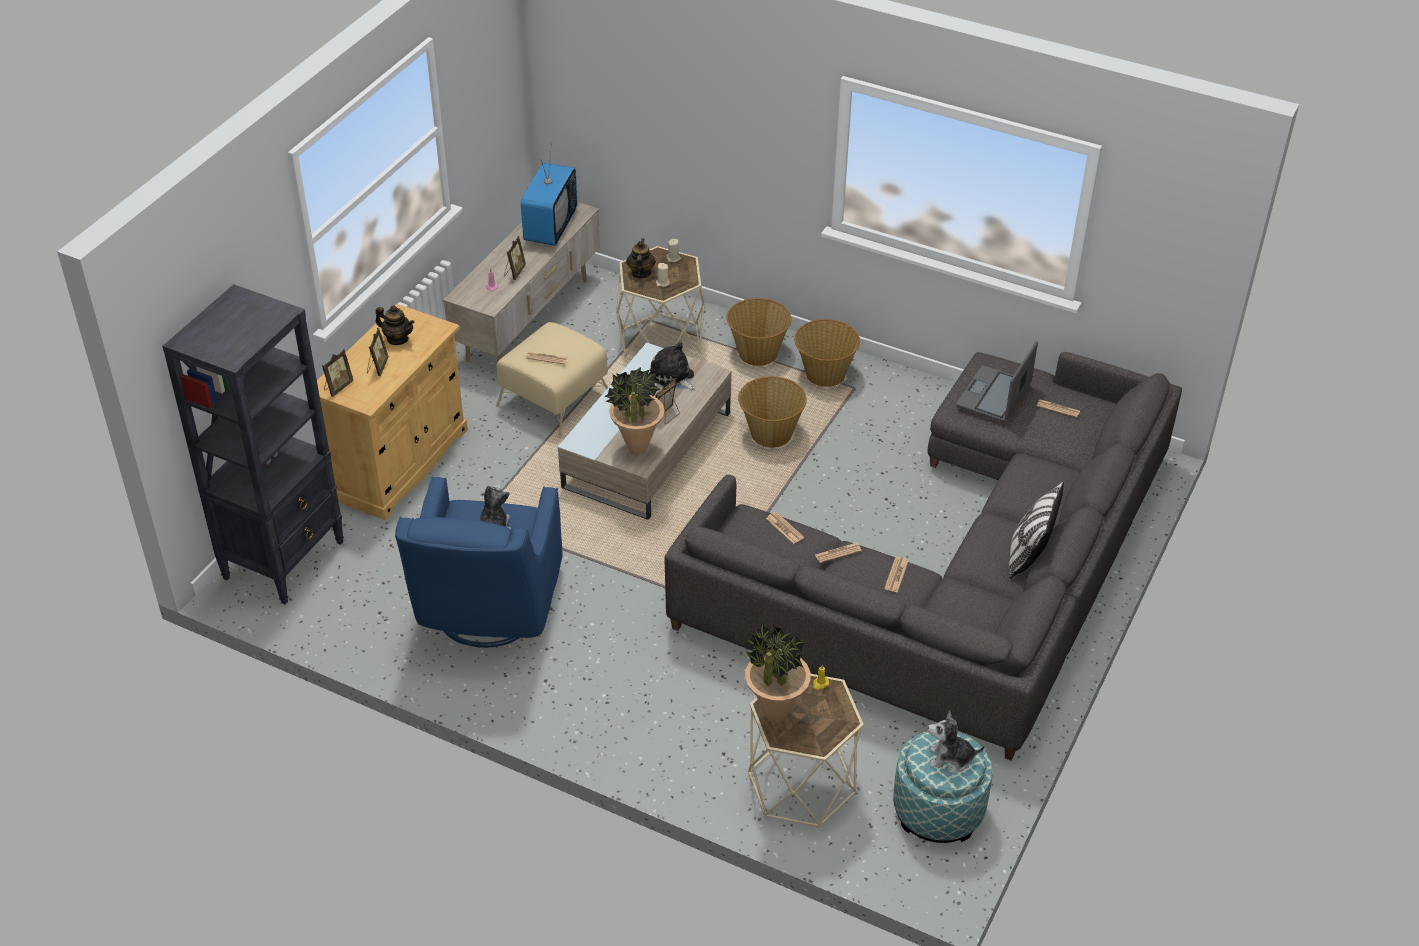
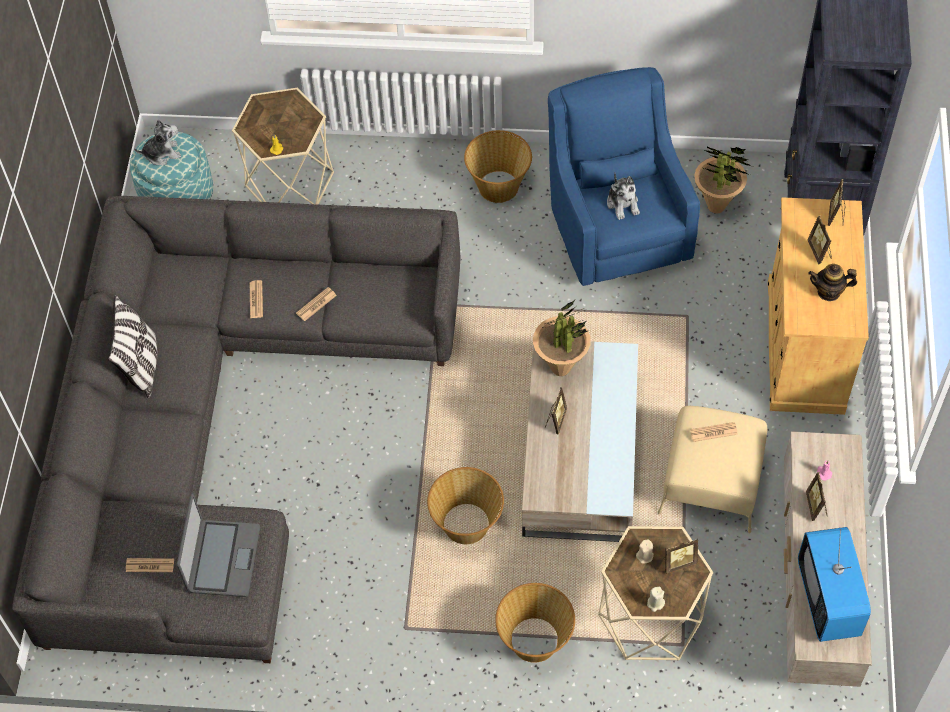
camera: 160 degrees right, 15 degrees up
(640, 273) = (678, 562): teapot -> picture frame
(673, 377) = (577, 475): plush toy -> none
(775, 714) = (302, 113): potted plant -> potted plant (716, 207)
(784, 528) = (374, 311): newspaper -> none
(824, 375) = (446, 636): basket -> basket (498, 186)

